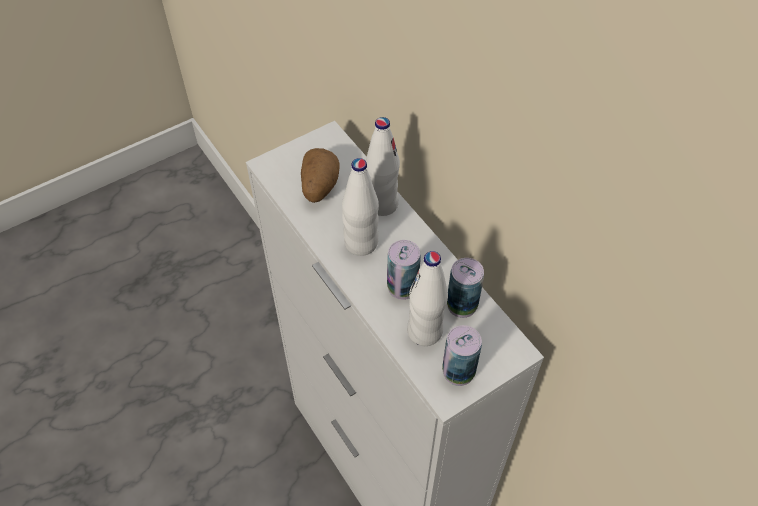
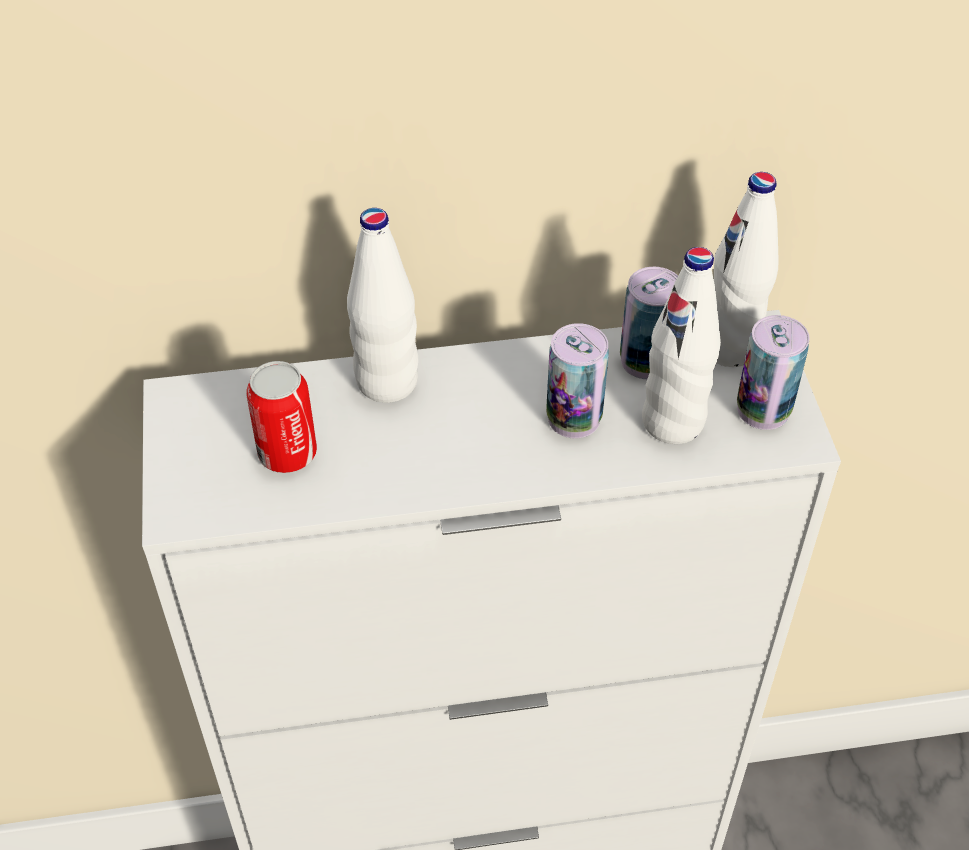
camera: 65 degrees left, 5 degrees down
(319, 186) = (287, 453): potato -> can
(361, 243) = (453, 439): white bottle -> white bottle (730, 347)

